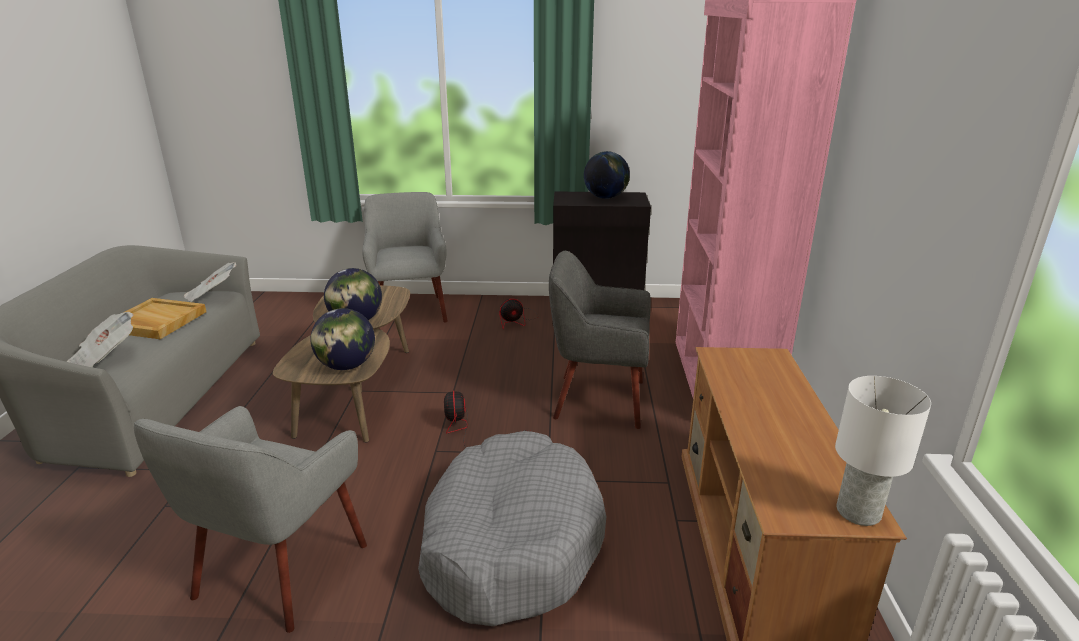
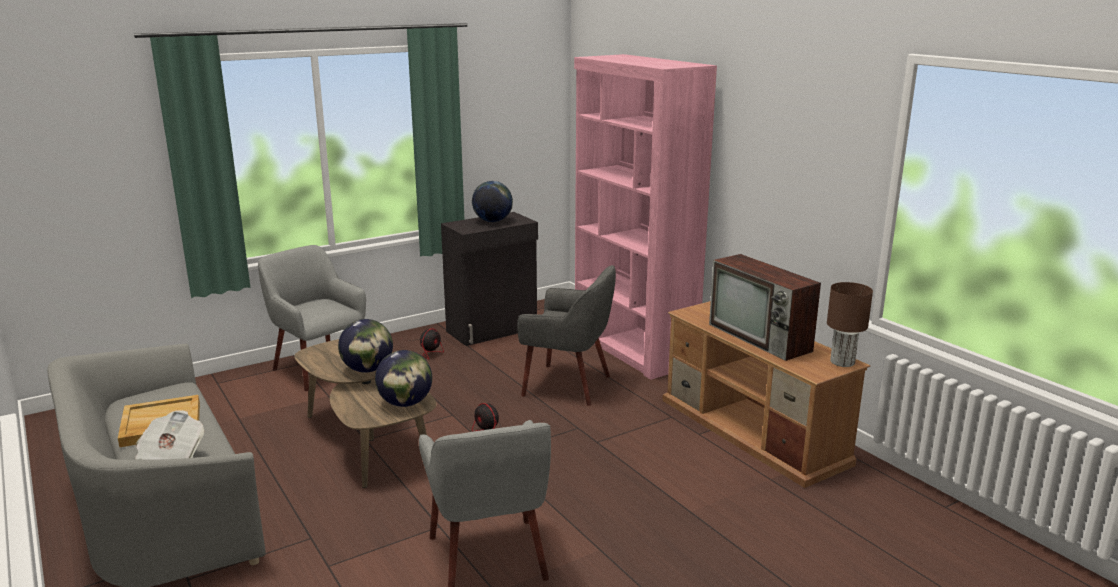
camera: 35 degrees left, 5 degrees down
(212, 295) = (175, 390): newspaper -> none
(510, 542) = (619, 482): grey dog bed -> none
(598, 400) = (568, 385): grey armchair -> grey armchair turned 135 degrees counterclockwise
(773, 424) = (761, 338): none -> television
(859, 512) = (843, 362): white table lamp -> brown table lamp

